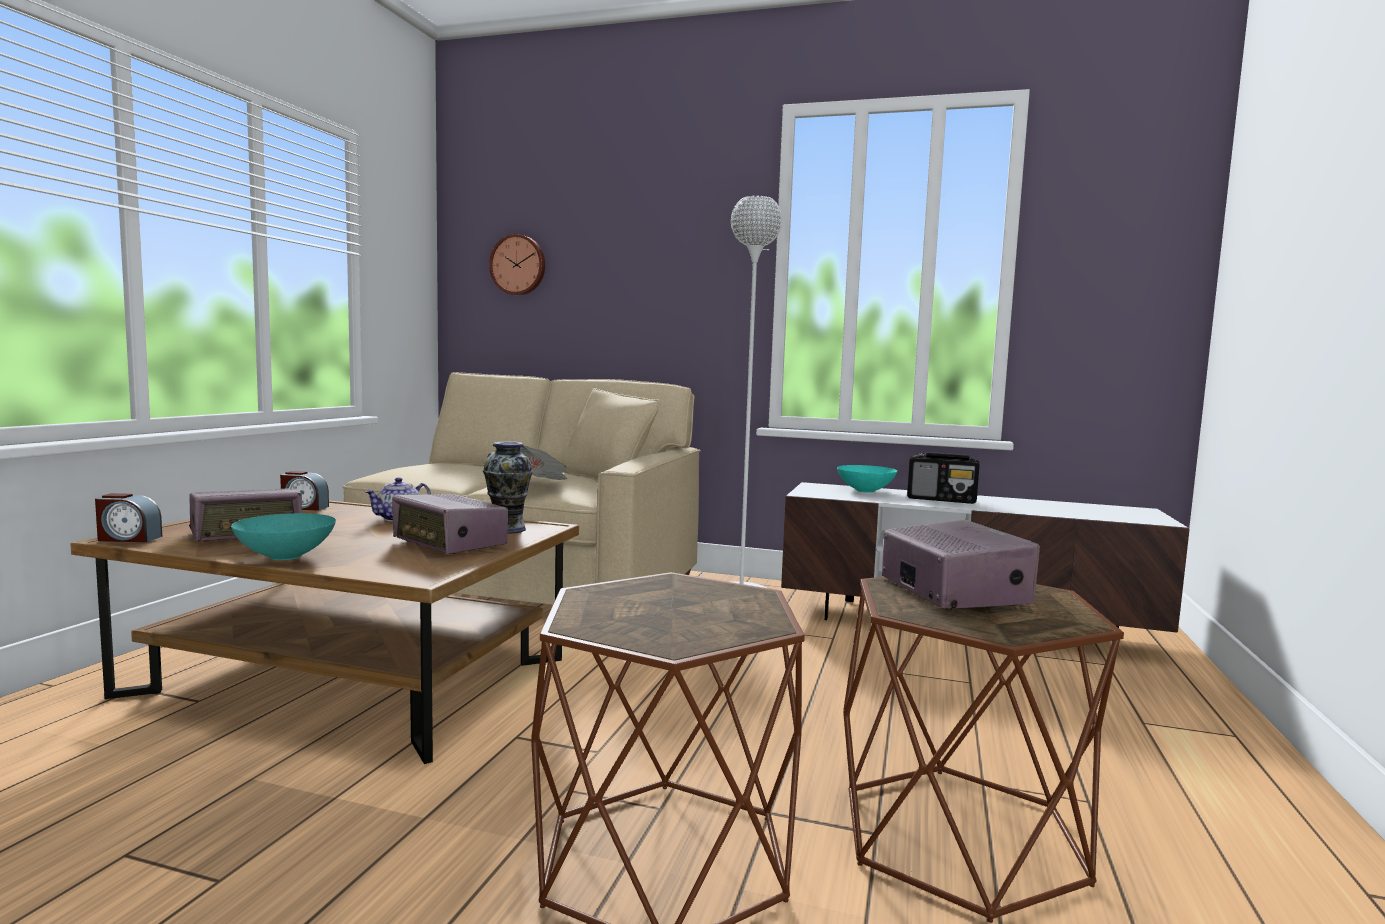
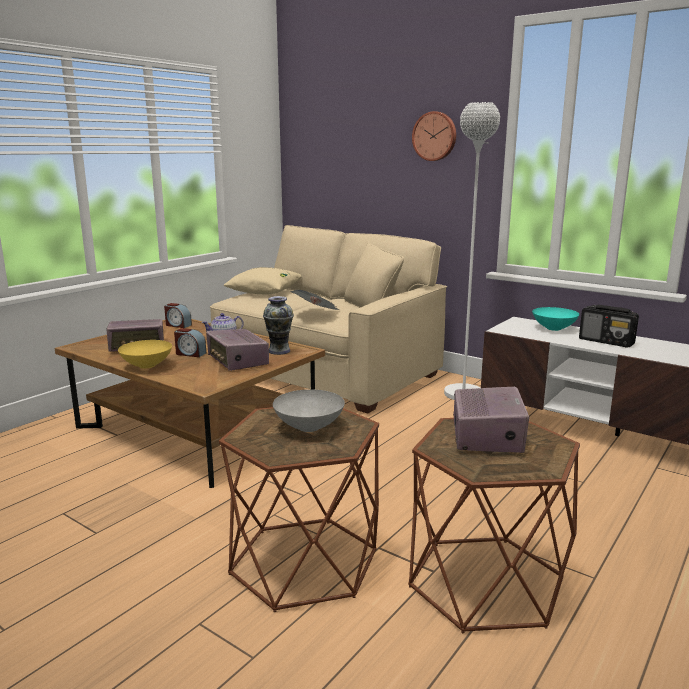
camera: 20 degrees right, 10 degrees up
(128, 538) = (80, 346): alarm clock -> alarm clock (190, 354)
(287, 556) = (147, 366): turquoise bowl -> yellow bowl
(430, 465) = (264, 292): none -> beige pillow
(518, 265) = (330, 147): wall clock -> wall clock (435, 136)
(682, 604) = (309, 427): none -> grey bowl

